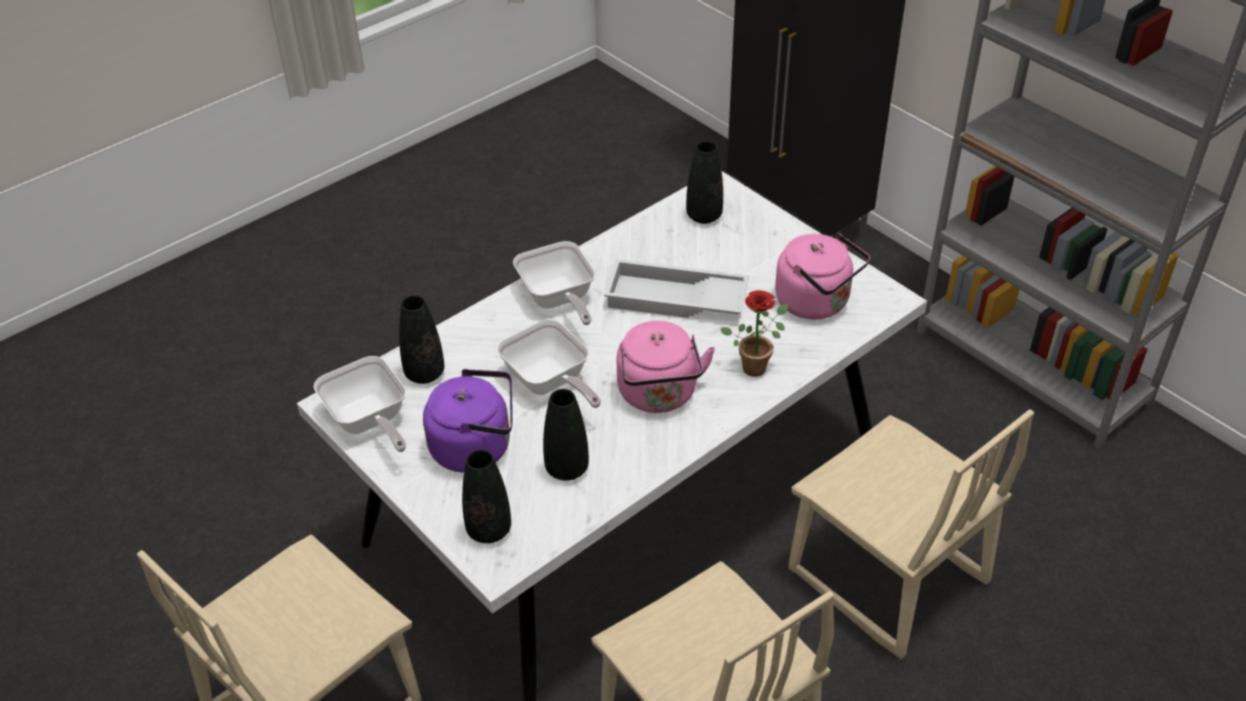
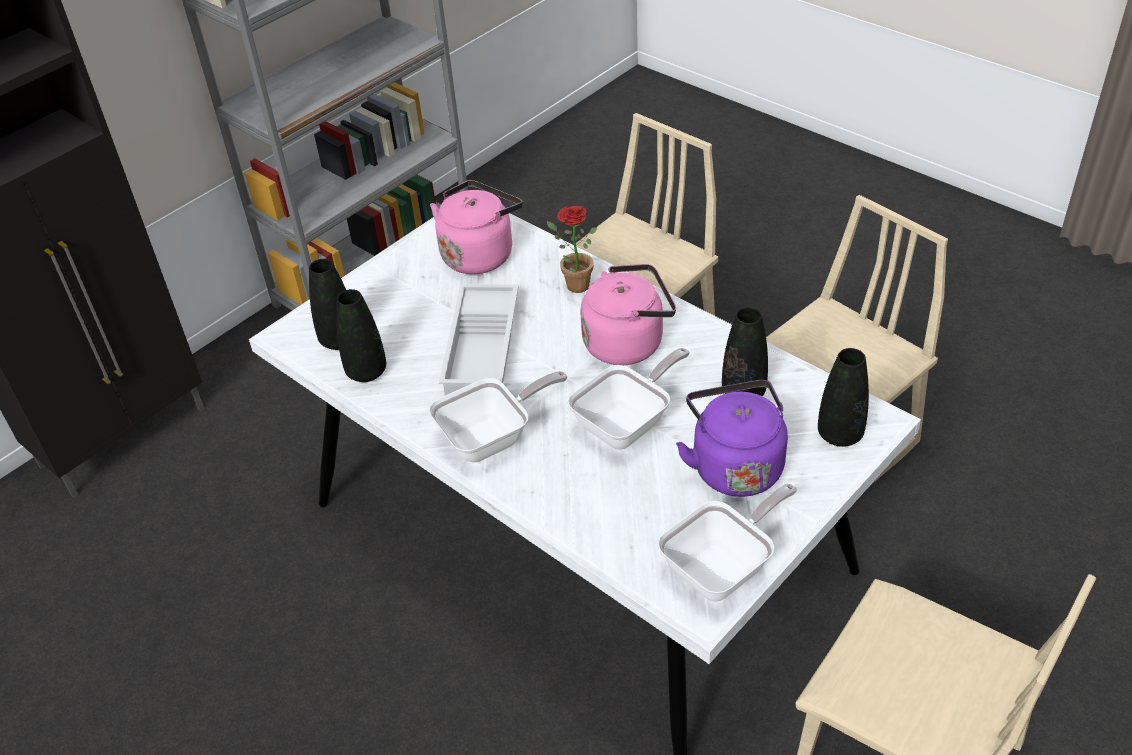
camera: 95 degrees left, 0 degrees up
(424, 374) = (634, 533): black vase -> black vase (366, 372)

